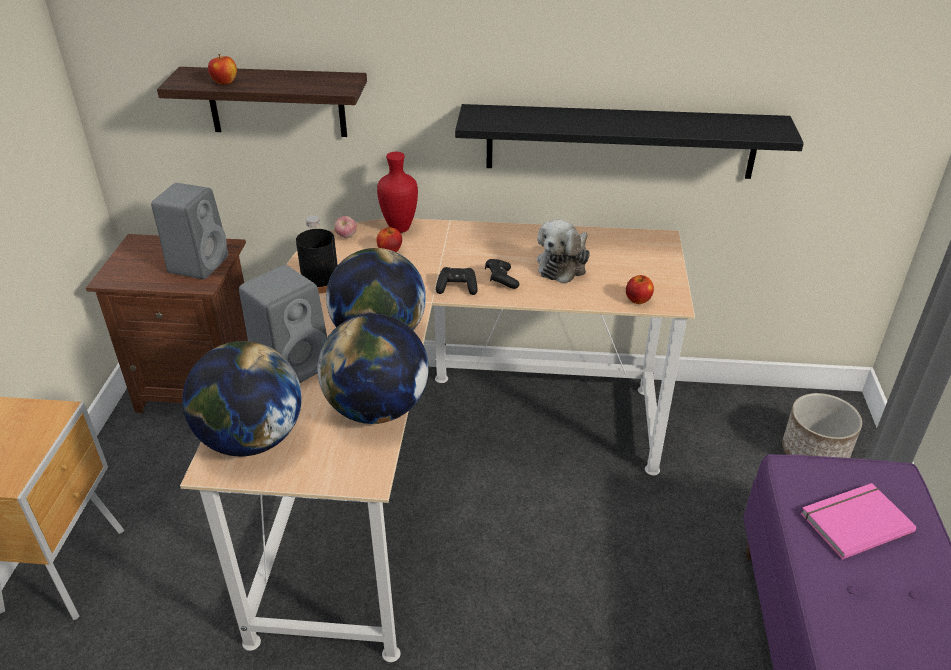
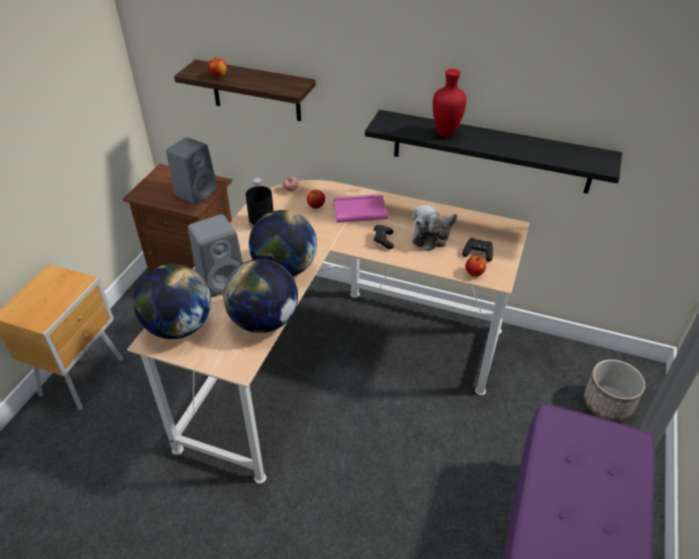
camera: 15 degrees right, 5 degrees up
(399, 229) = (328, 190): red vase -> red vase (445, 134)
(457, 288) = (350, 242): black game controller -> black game controller (477, 254)
(853, 521) = (585, 466): pink book -> pink book (359, 209)

